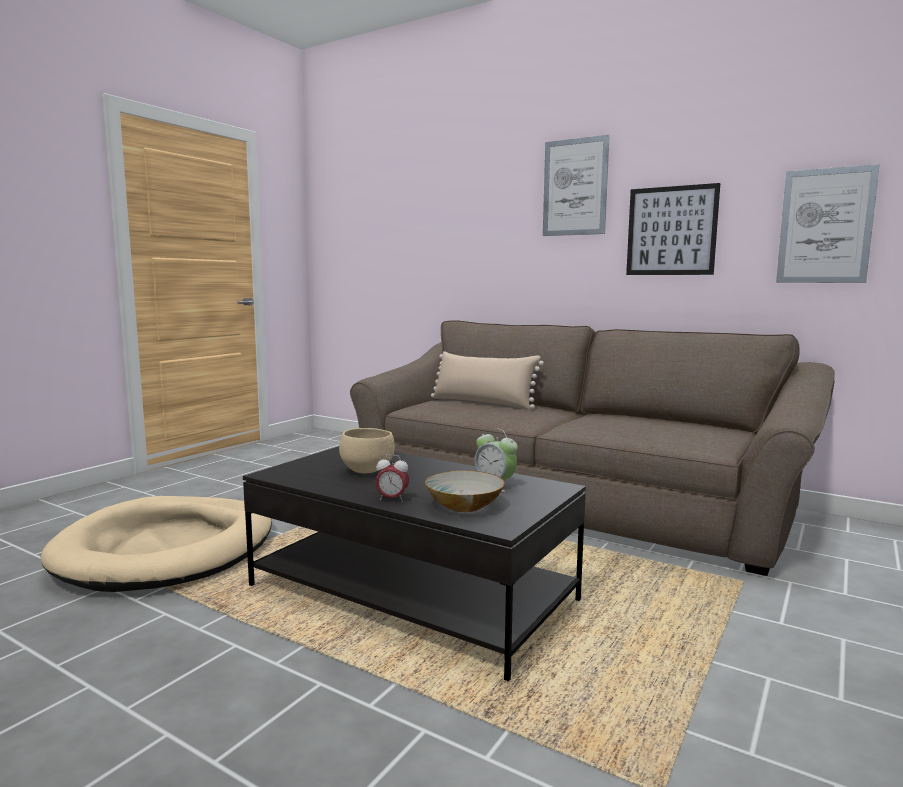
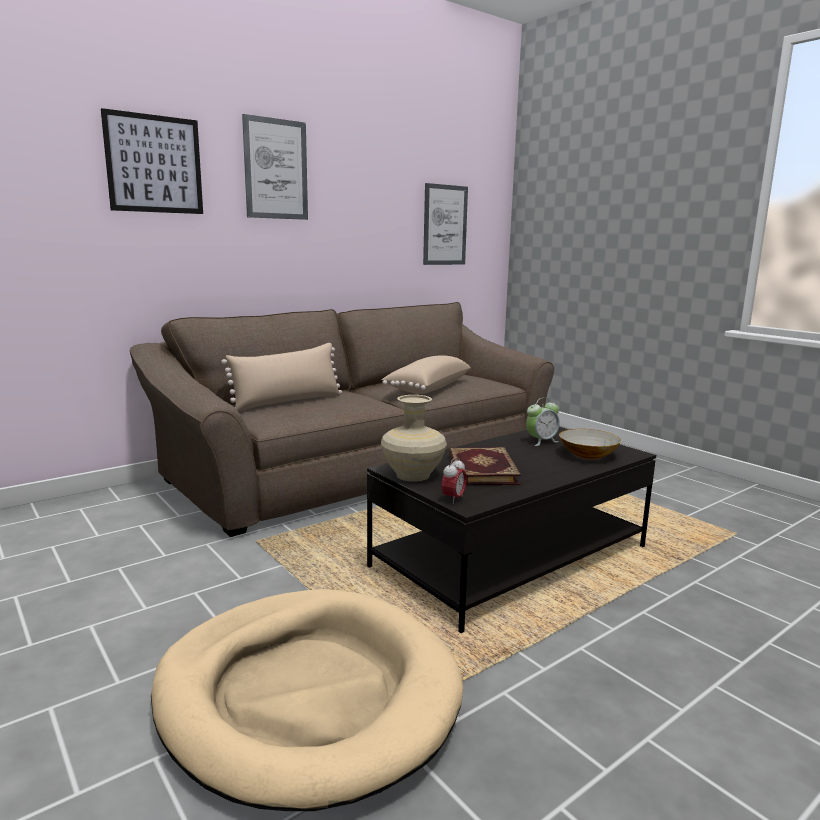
camera: 70 degrees left, 5 degrees up
(336, 455) = (413, 475): none -> beige vase
(368, 471) = (480, 470): beige bowl -> book
(392, 499) = (567, 471): alarm clock -> alarm clock (453, 499)
(617, 426) = (427, 388): none -> beige pillow
(671, 231) = (358, 221): picture -> picture (154, 164)

